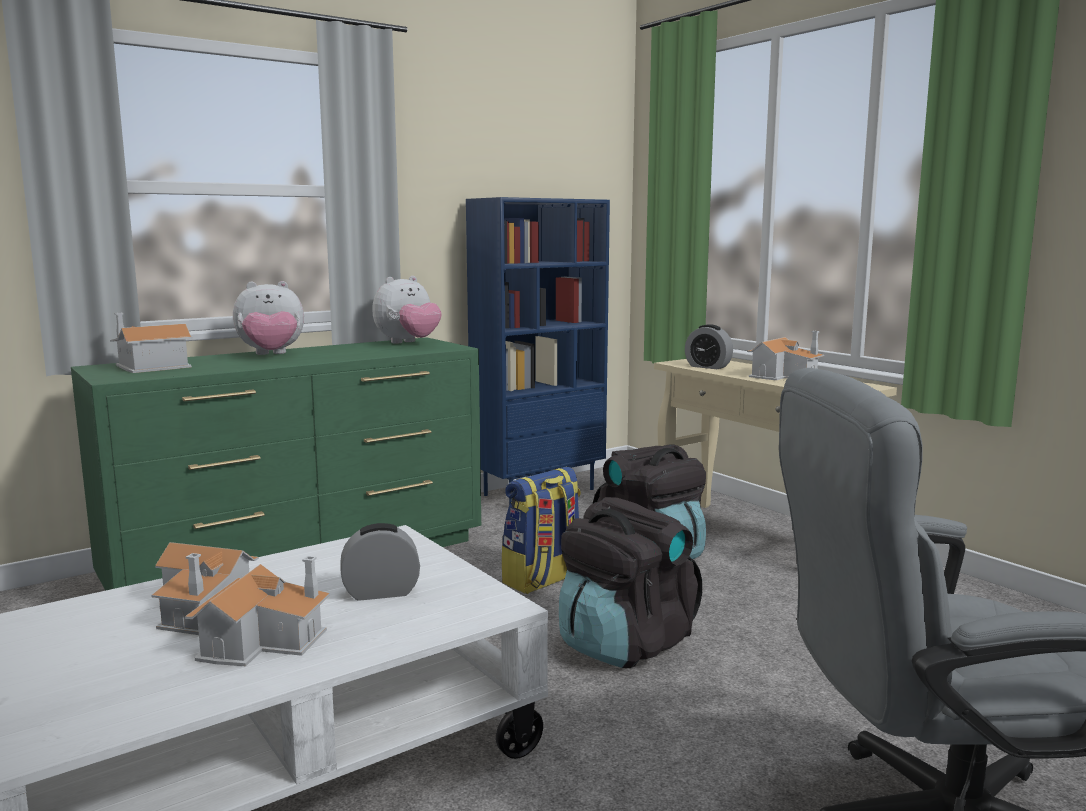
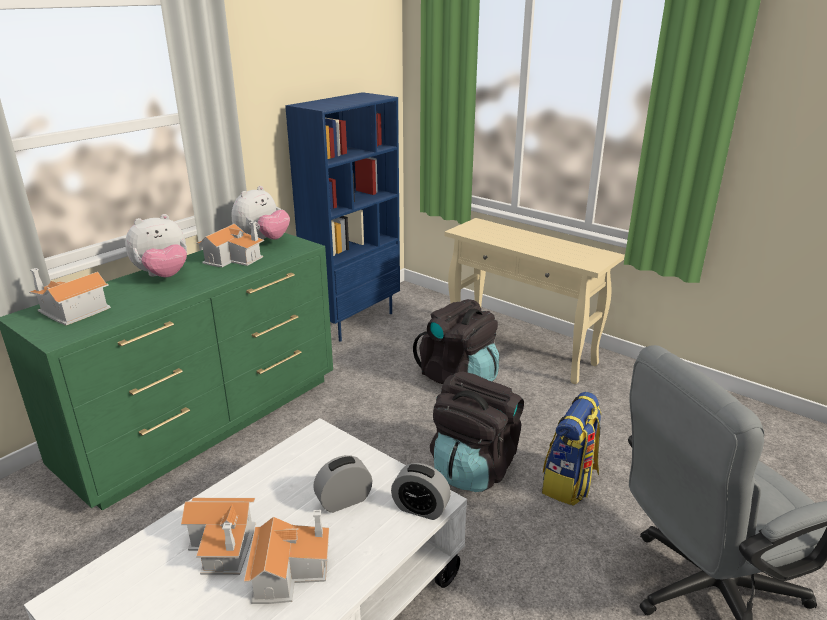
camera: 15 degrees left, 15 degrees up
(543, 580) = (395, 414): backpack -> backpack (570, 483)
(708, 367) = (486, 235): alarm clock -> alarm clock (420, 508)
(784, 376) = (544, 244): toy house -> toy house (234, 258)

